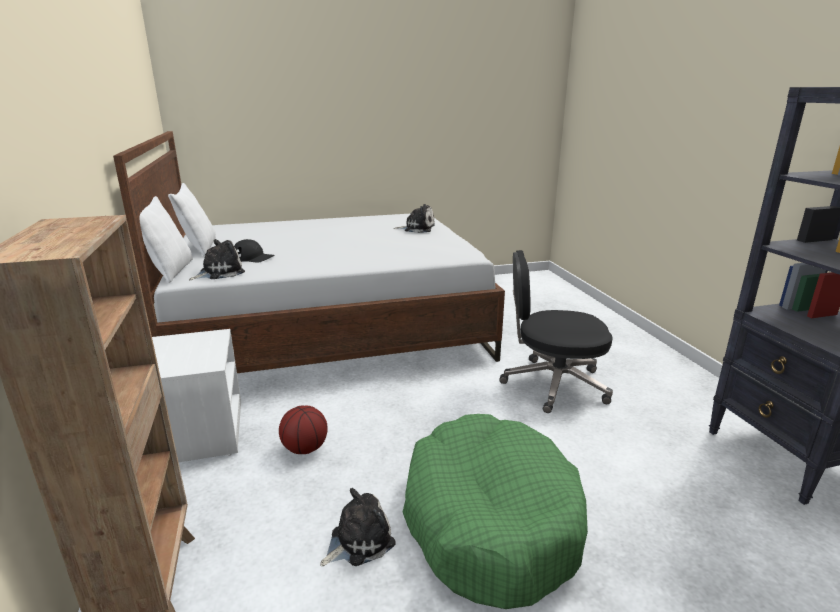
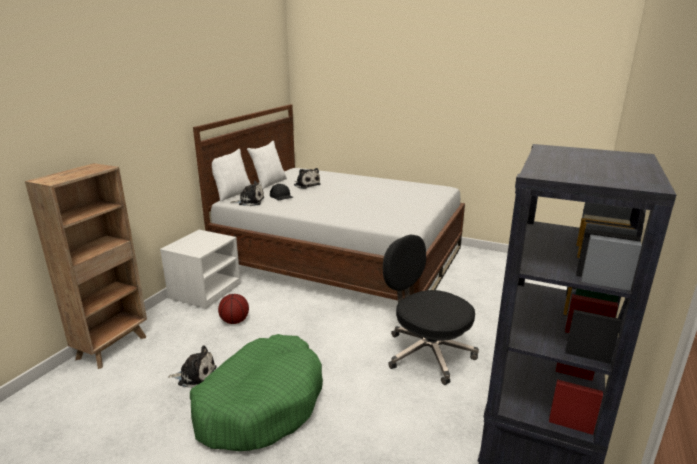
camera: 40 degrees right, 0 degrees up
(417, 228) = (416, 199): plush toy -> plush toy (306, 185)

